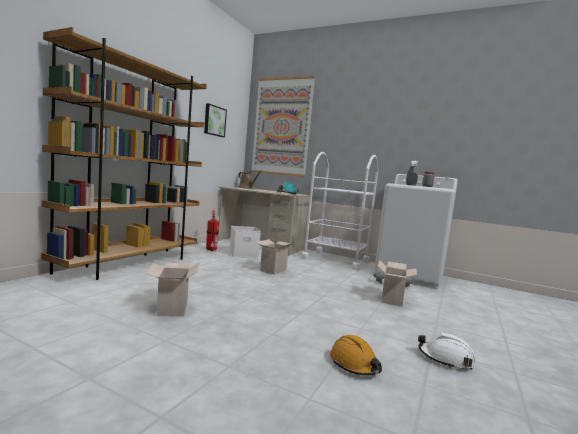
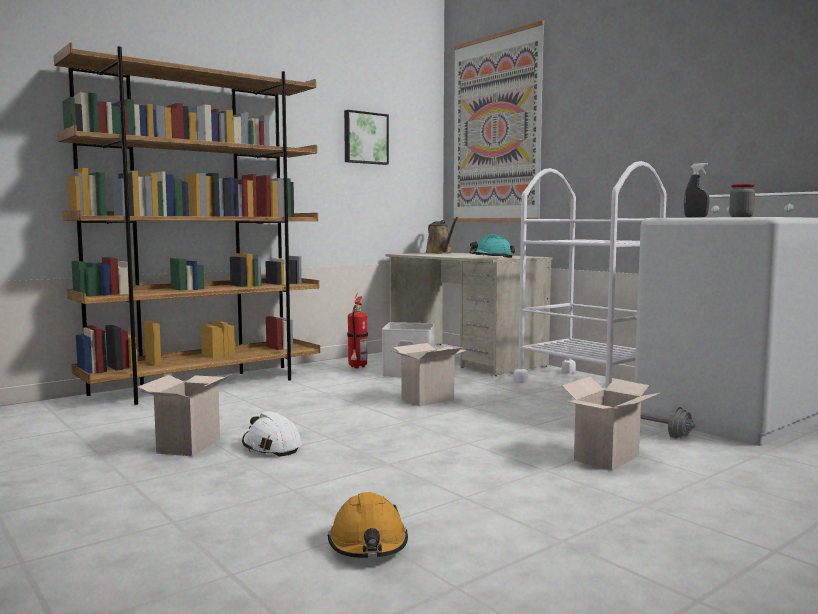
camera: 25 degrees right, 0 degrees up
(445, 359) = (565, 559): white hard hat -> white hard hat (271, 447)

